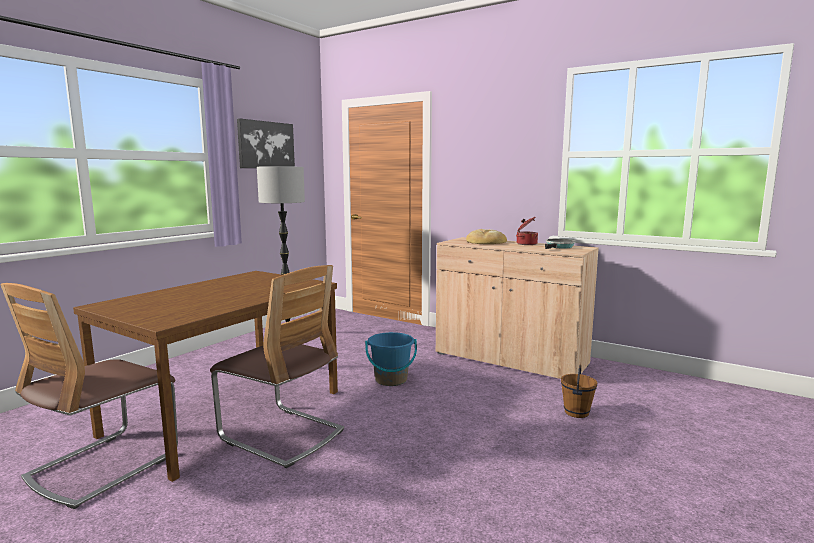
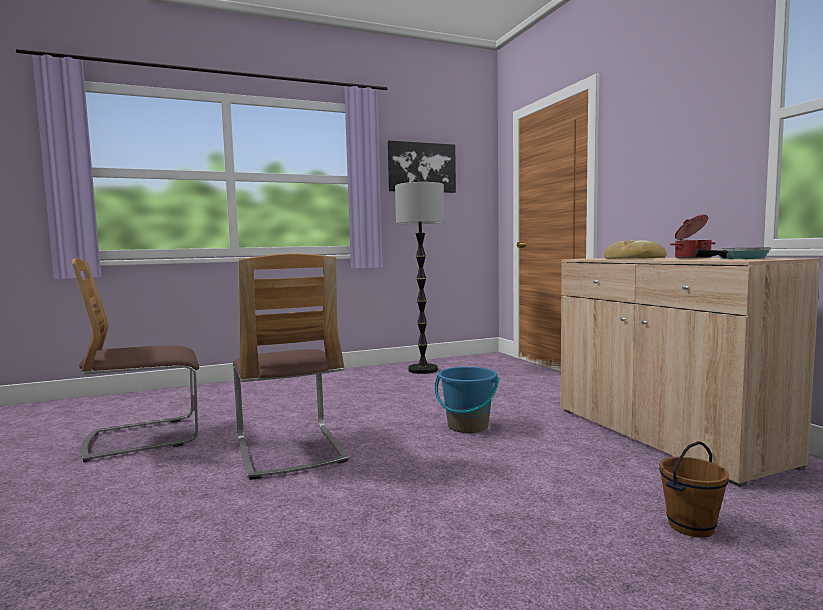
camera: 35 degrees right, 5 degrees down
(227, 411) = (279, 420): brown dining table -> none

